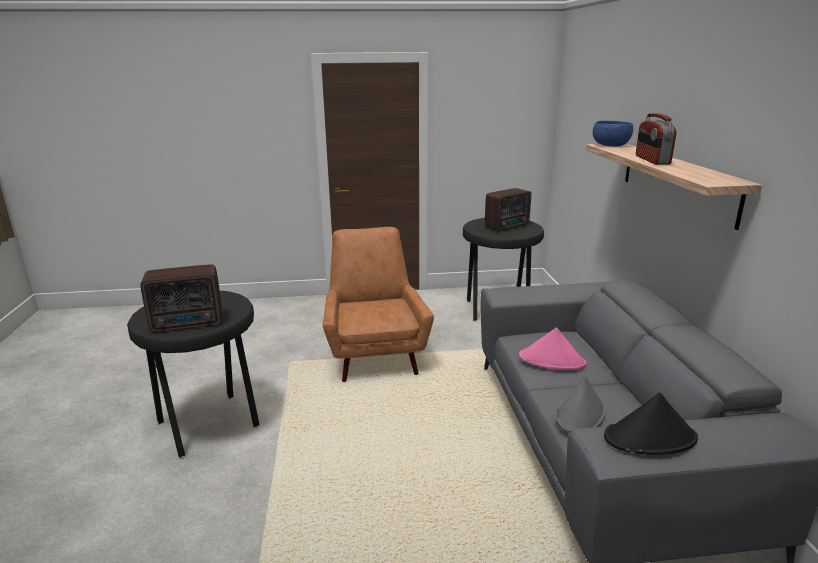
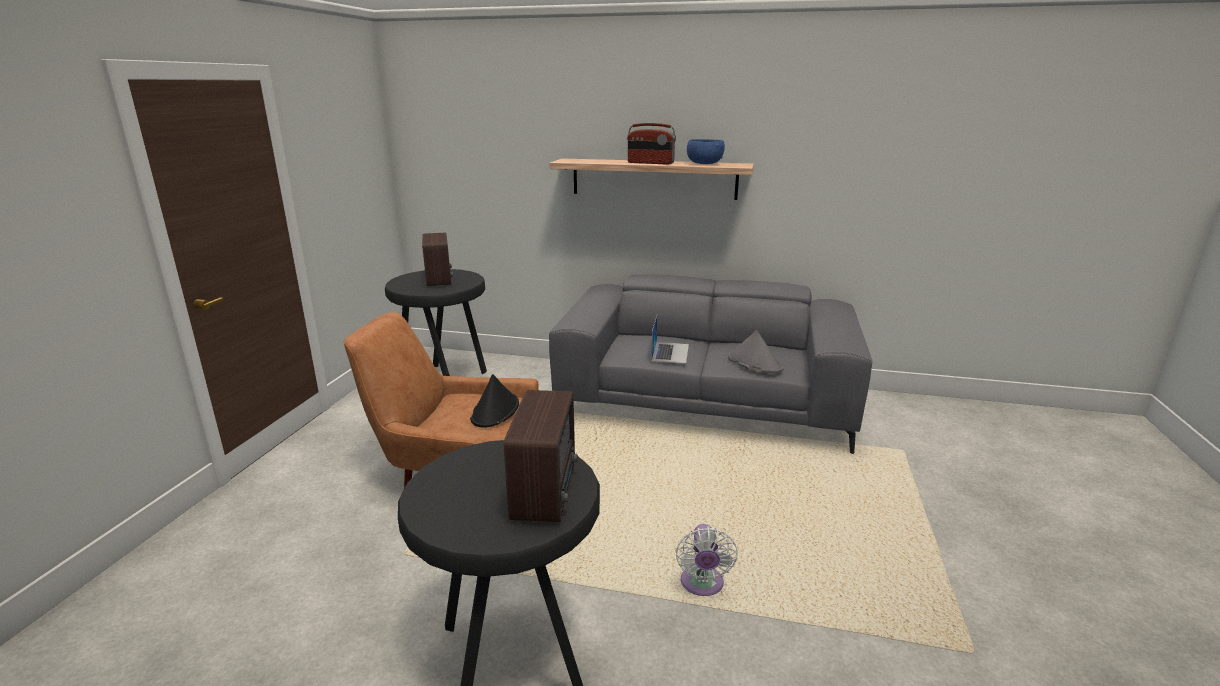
camera: 70 degrees left, 0 degrees up
(293, 493) = (702, 585): none -> white fan
(552, 360) = (670, 352): pink hat -> laptop
(610, 146) = (571, 161): blue bowl -> blue bowl (704, 164)
(650, 438) = (839, 333): black hat -> black hat (495, 411)

